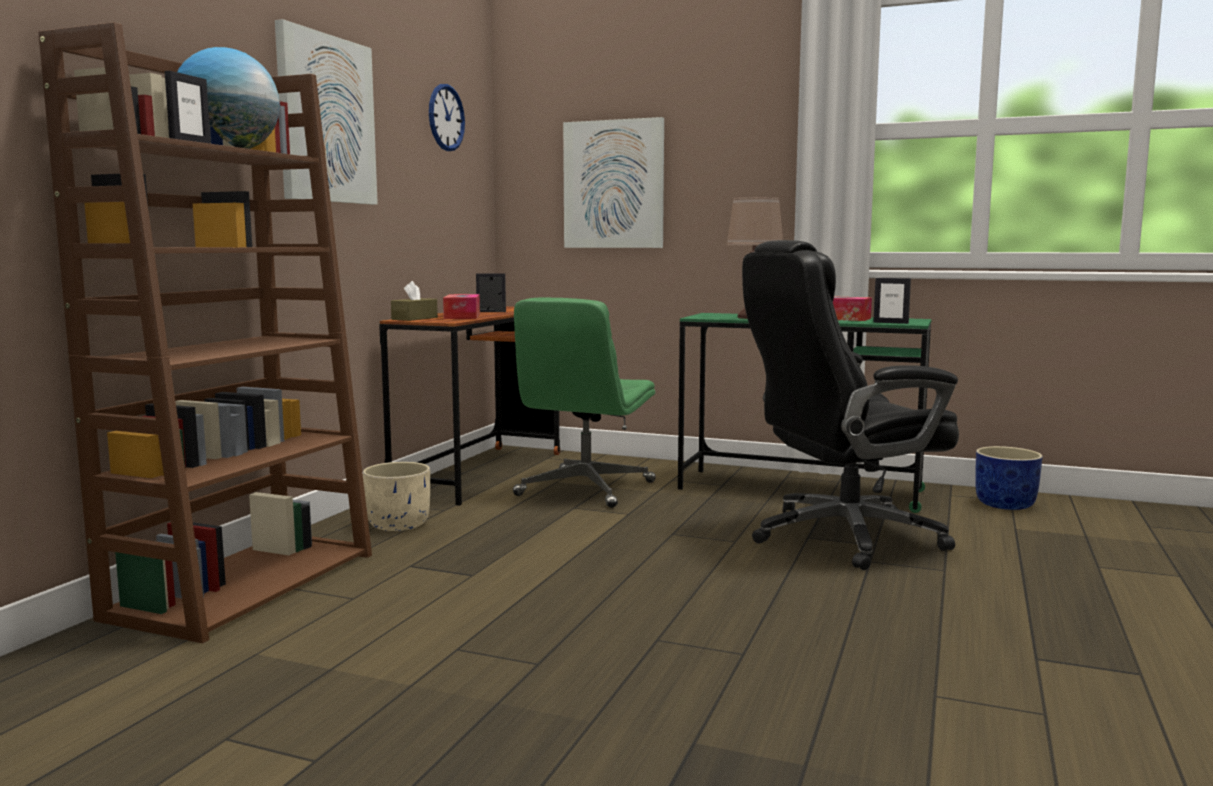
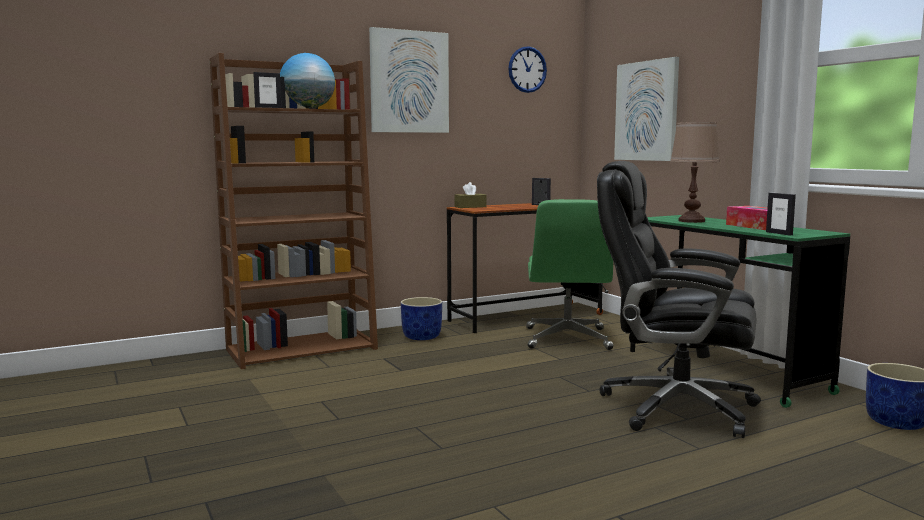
camera: 40 degrees right, 0 degrees up
(399, 524) = (422, 337): beige planter -> blue planter
(462, 316) = (504, 207): tissue box -> none
(585, 489) = (567, 339): green office chair -> green office chair turned 60 degrees counterclockwise

